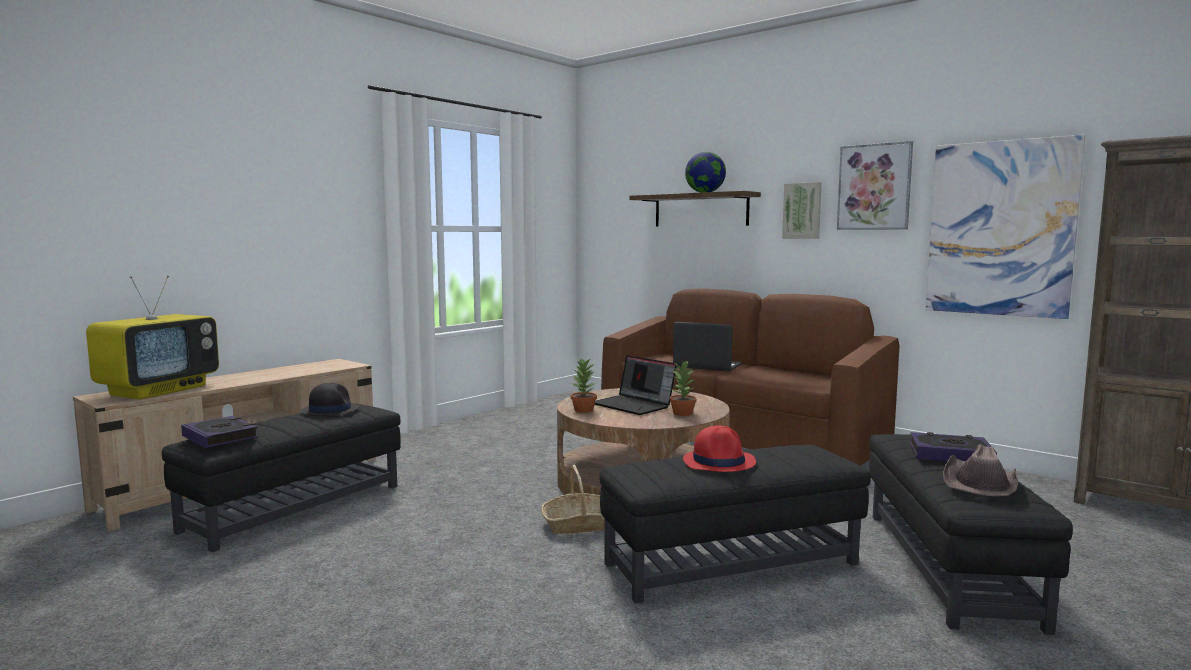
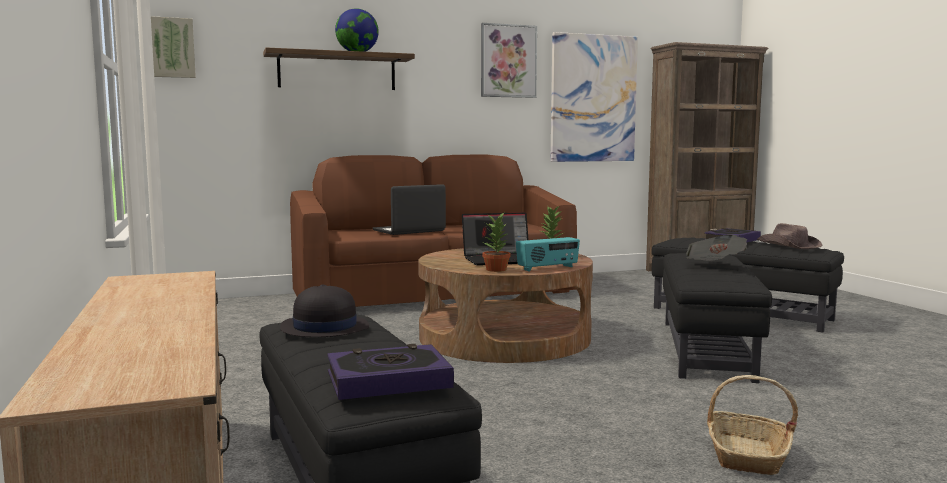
camera: 60 degrees left, 0 degrees up
(159, 390) = (129, 355): television -> none
(578, 525) = (585, 371): basket -> basket (747, 455)
(615, 420) = (548, 268): none -> radio
(719, 462) = (715, 265): red hat -> newspaper
(802, 211) = (448, 78): picture -> picture (173, 48)

